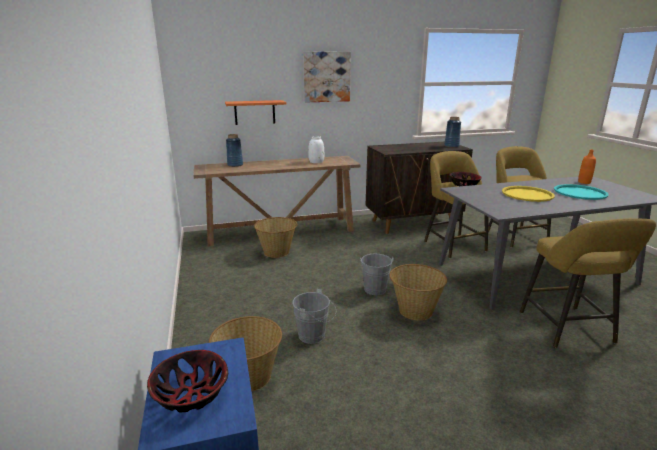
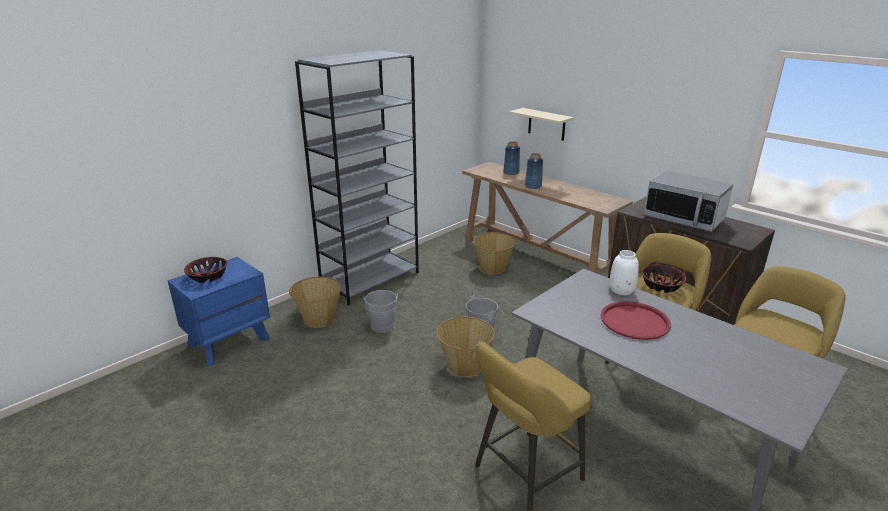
camera: 60 degrees right, 5 degrees up
(209, 316) = (370, 280): none -> grey bookcase
(254, 112) = (546, 124): orange shelf -> beige shelf
(316, 162) = (578, 195): white vase -> white vase (621, 290)
(326, 77) = (625, 100): picture -> none
(415, 148) = (684, 219): none -> microwave
(451, 146) = (741, 235): blue vase -> blue vase (533, 186)
(527, 194) = (634, 321): yellow tray -> red tray
(580, 193) = (707, 360): turquoise tray -> none
(584, 182) = (781, 363): orange bottle -> none

